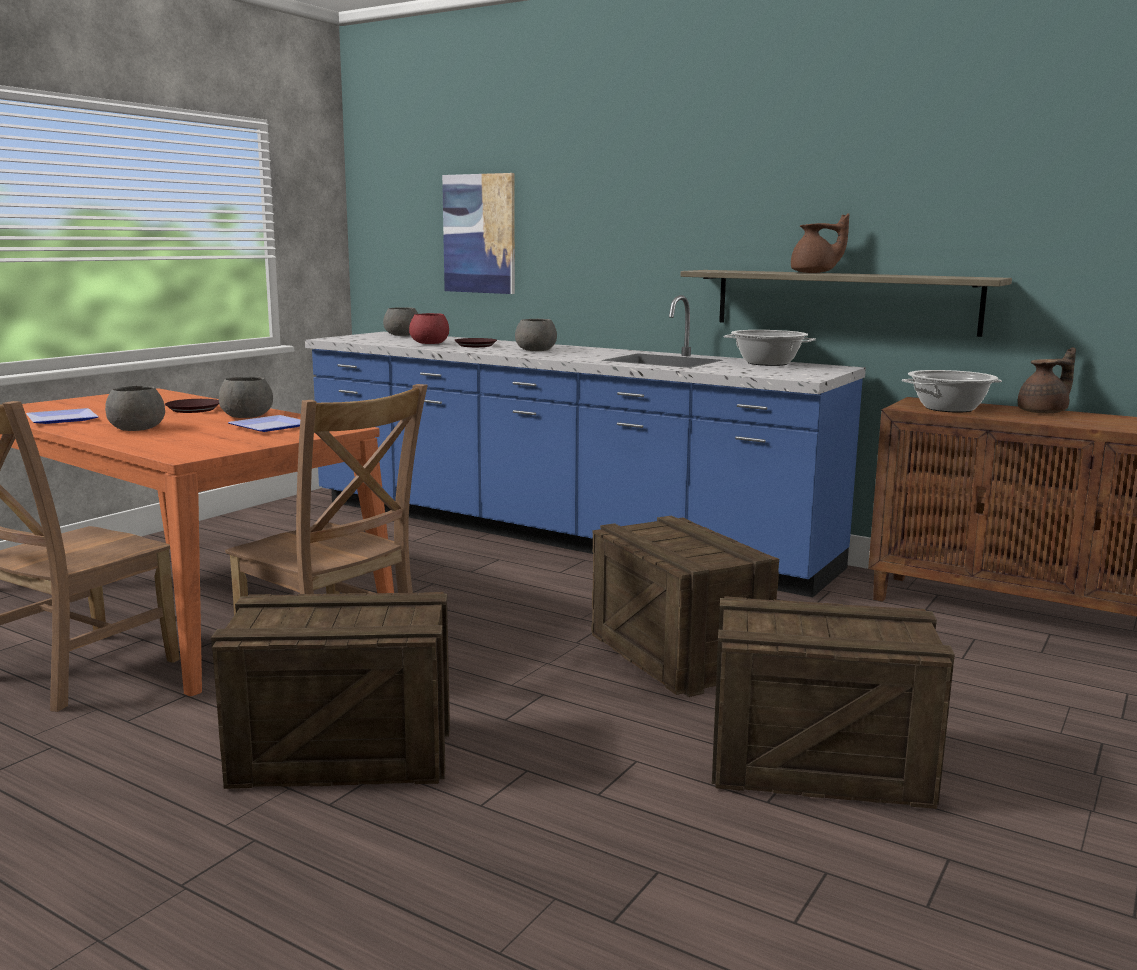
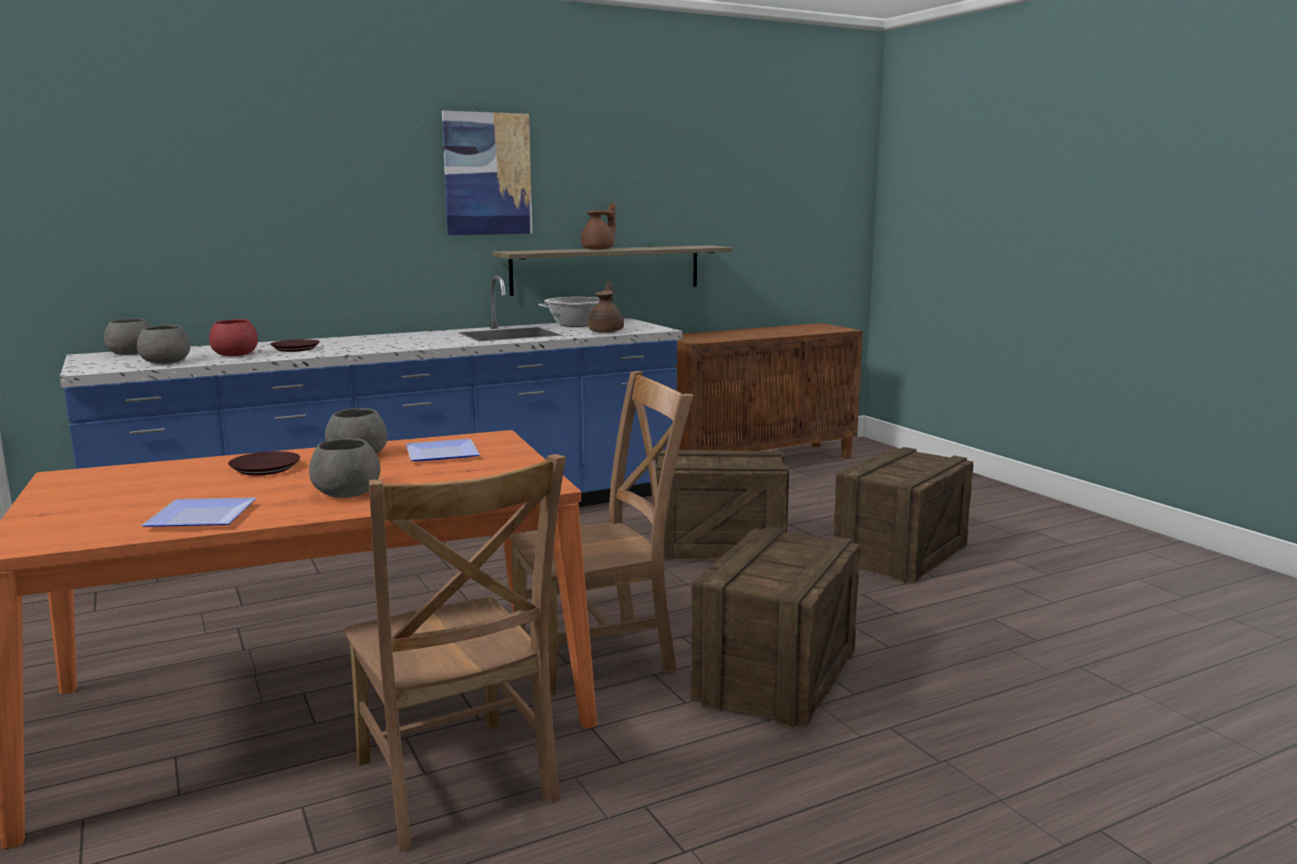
camera: 60 degrees left, 0 degrees up
(479, 234) = (219, 225): picture -> picture (487, 174)
(536, 350) = (376, 343): grey bowl -> grey bowl (166, 362)
(949, 408) = (711, 337): cooking pot -> none
(1044, 412) = (747, 331): brown teapot -> brown teapot (607, 331)

